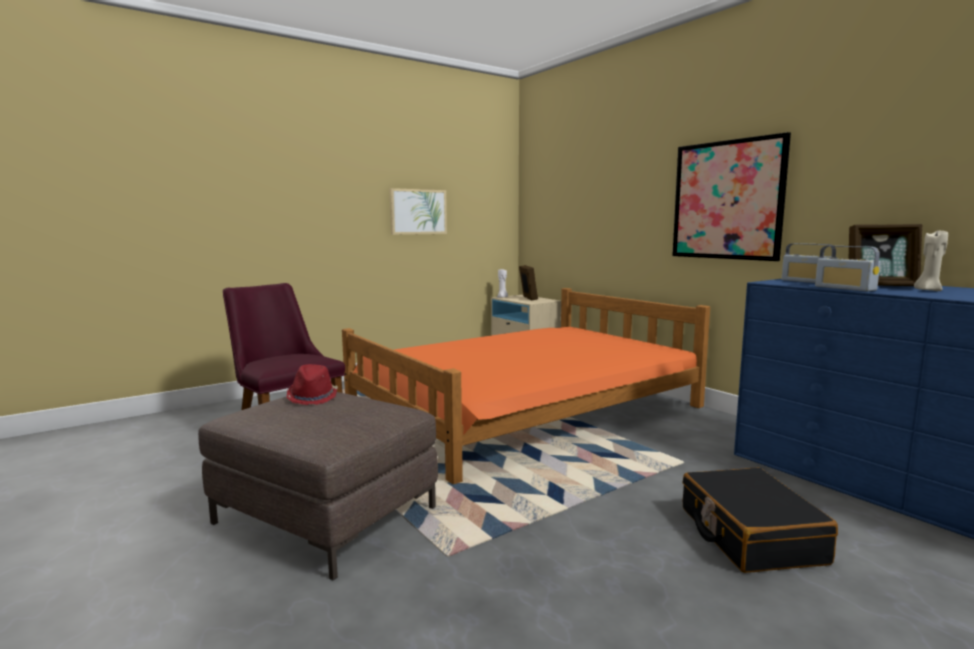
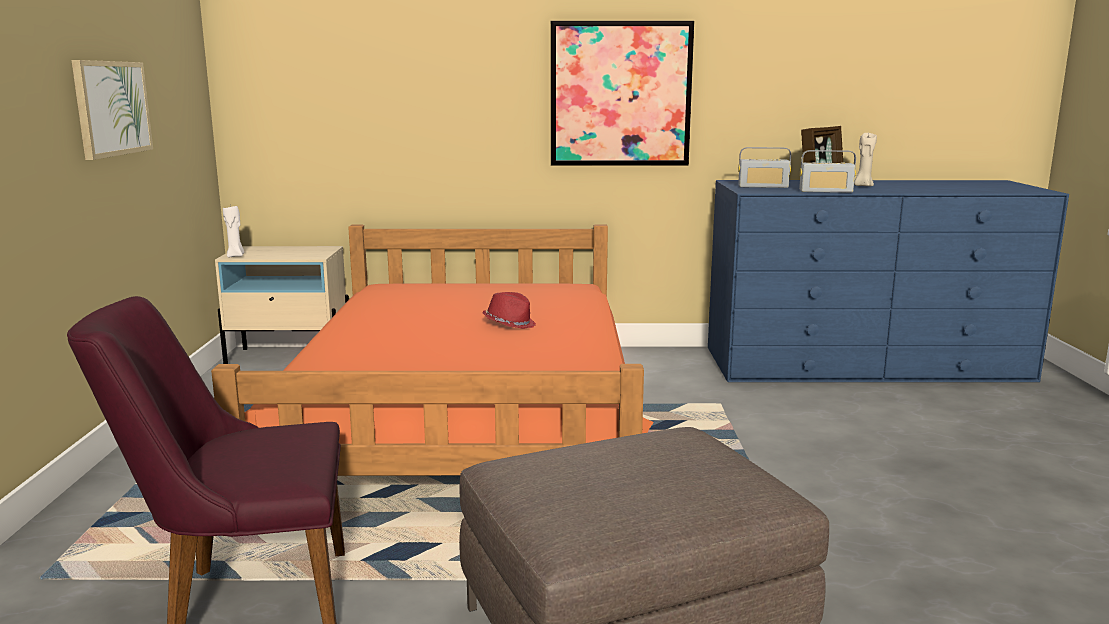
camera: 55 degrees left, 5 degrees up
(313, 397) = (557, 469): red hat -> red hat (509, 324)
(528, 298) = (281, 250): picture frame -> none
(749, 535) = (875, 438): black suitcase -> none

